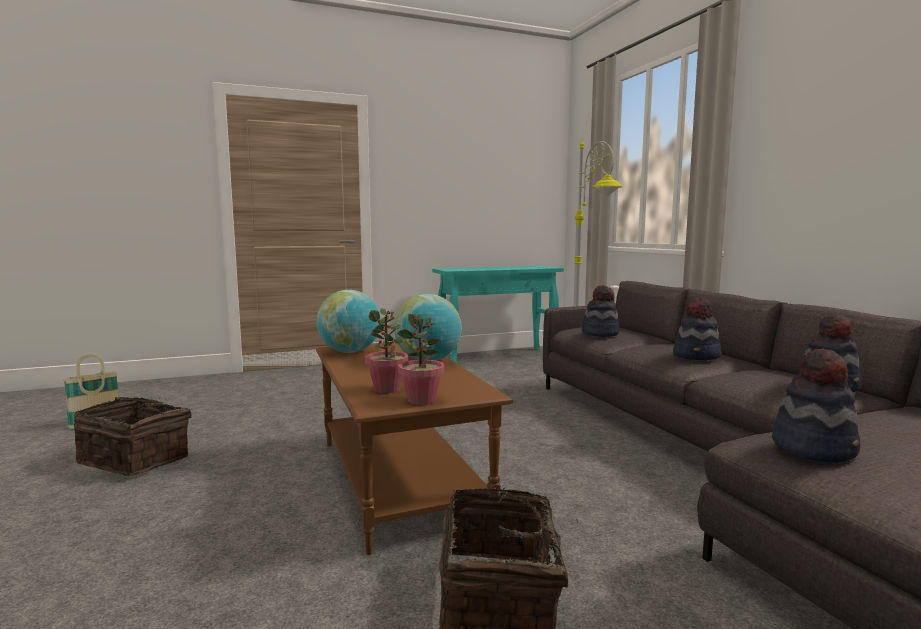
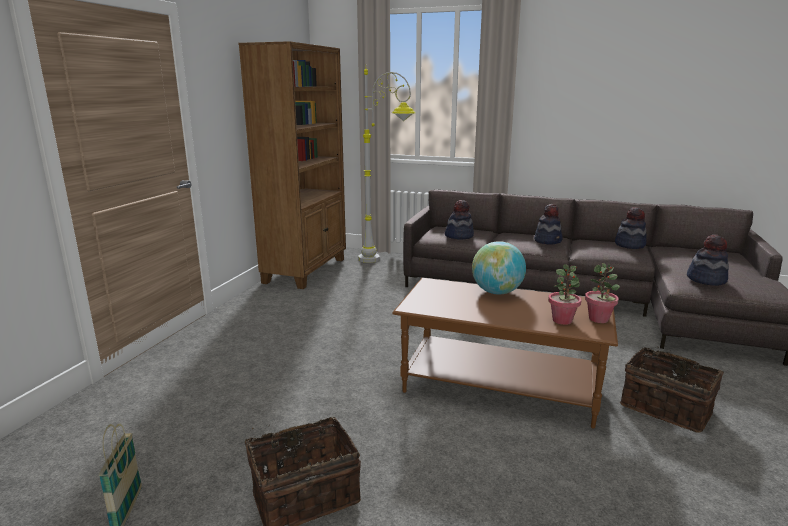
camera: 50 degrees left, 10 degrees up
(350, 352) = (432, 305): globe -> none
(498, 356) = (306, 270): turquoise console table -> brown bookcase

